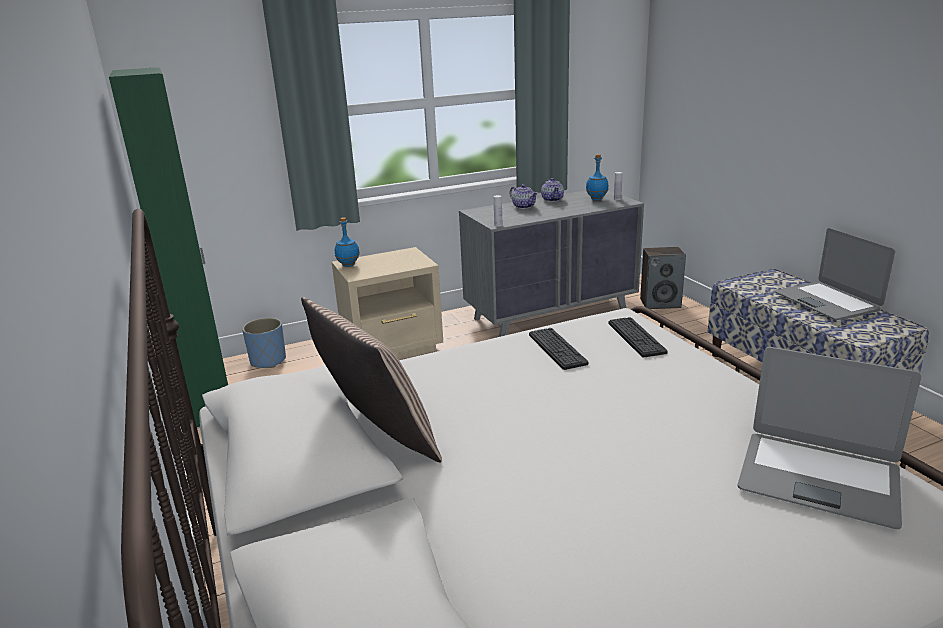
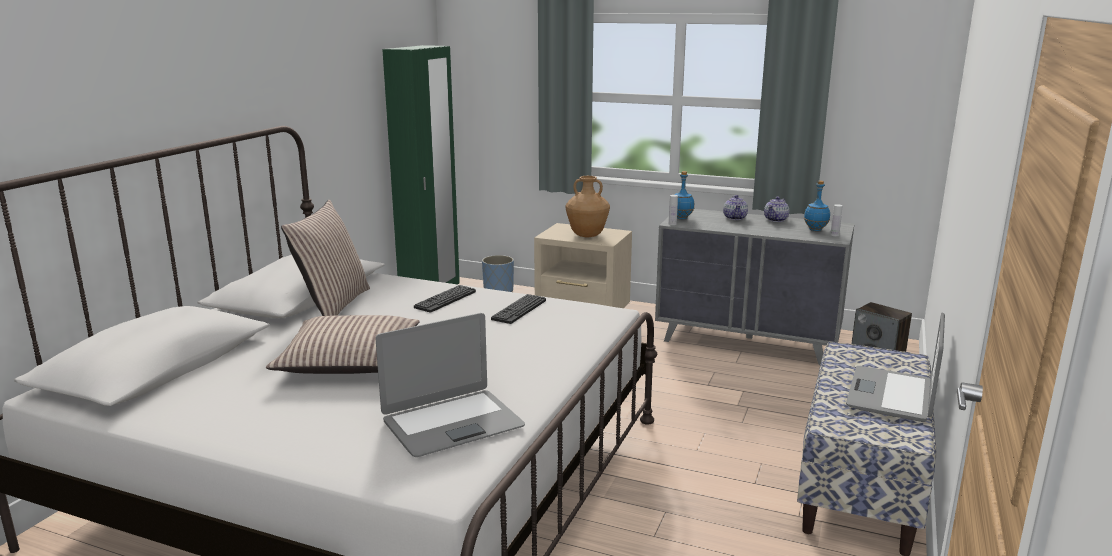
camera: 45 degrees right, 5 degrees down
(348, 265) = (559, 228): blue bottle -> blue bottle (681, 218)
(392, 263) = (587, 235): none -> brown vase
(575, 483) = (349, 361): none -> pillow
(636, 337) = (582, 325): keyboard -> keyboard (445, 299)
(818, 478) = (452, 424): laptop -> laptop turned 105 degrees counterclockwise

